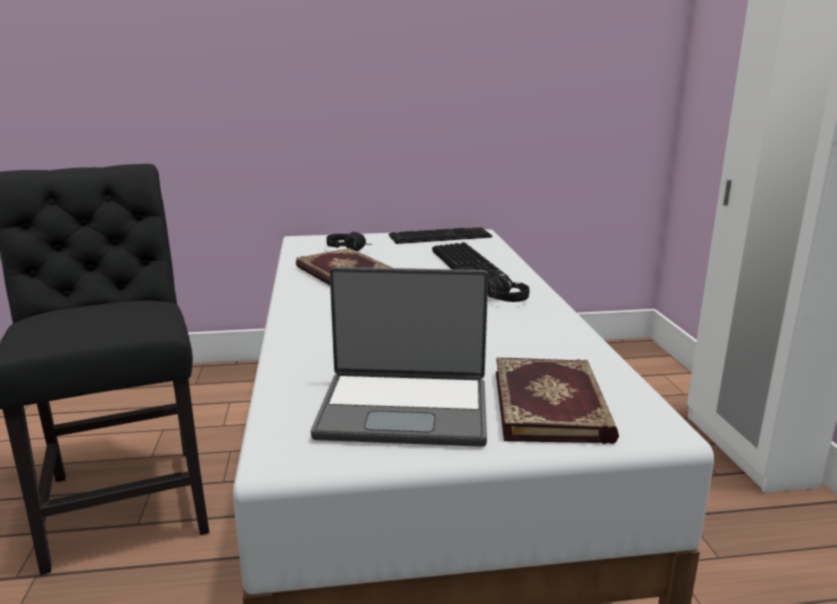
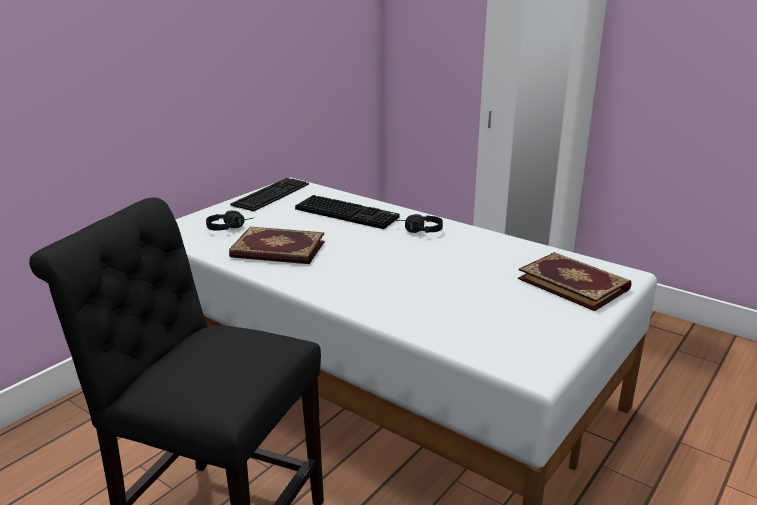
camera: 45 degrees left, 5 degrees up
(404, 409) = (526, 319): laptop -> none

